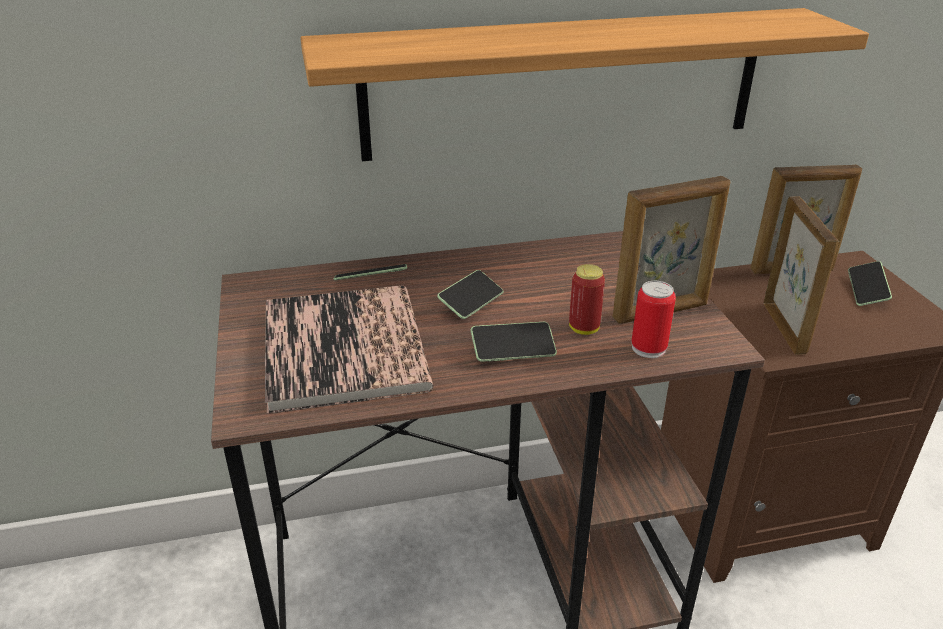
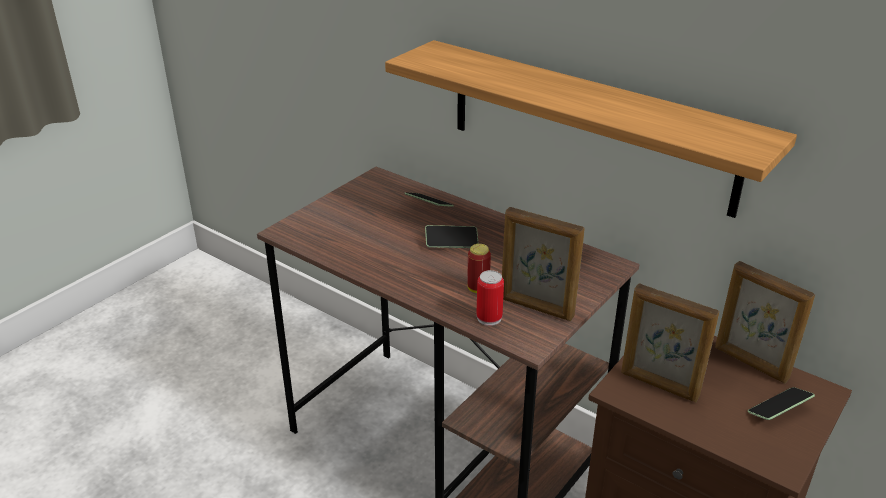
camera: 50 degrees right, 0 degrees up
(344, 348) = (361, 228): book -> none
(513, 351) = (424, 276): phone -> none
(785, 327) = (659, 385): picture frame -> picture frame turned 75 degrees clockwise

